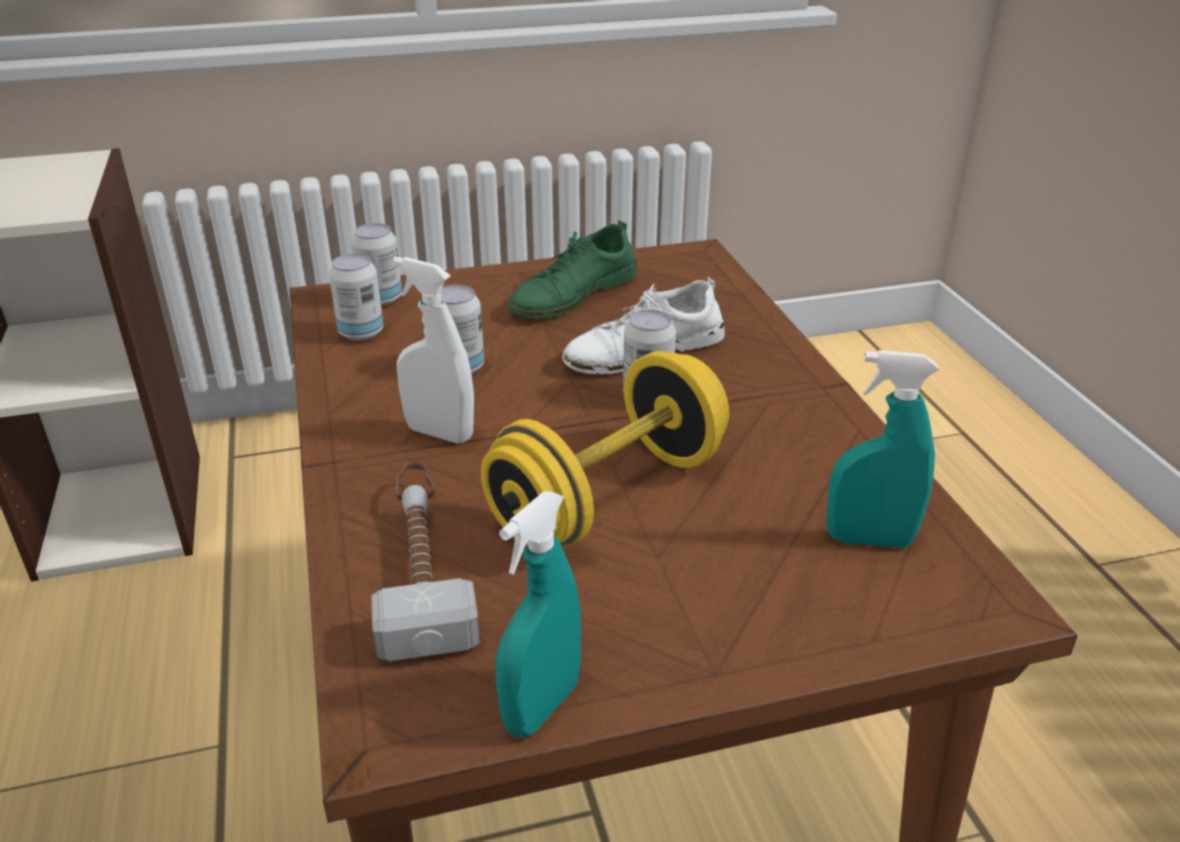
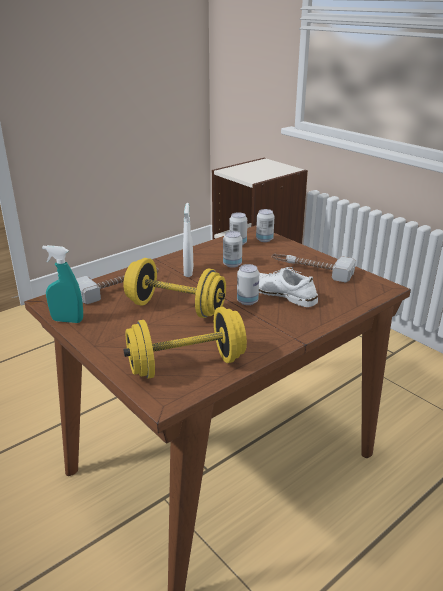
camera: 65 degrees right, 5 degrees down
(573, 294) = (311, 270): green shoe -> hammer
(869, 539) = (186, 365): turquoise spray bottle -> yellow dumbbell

